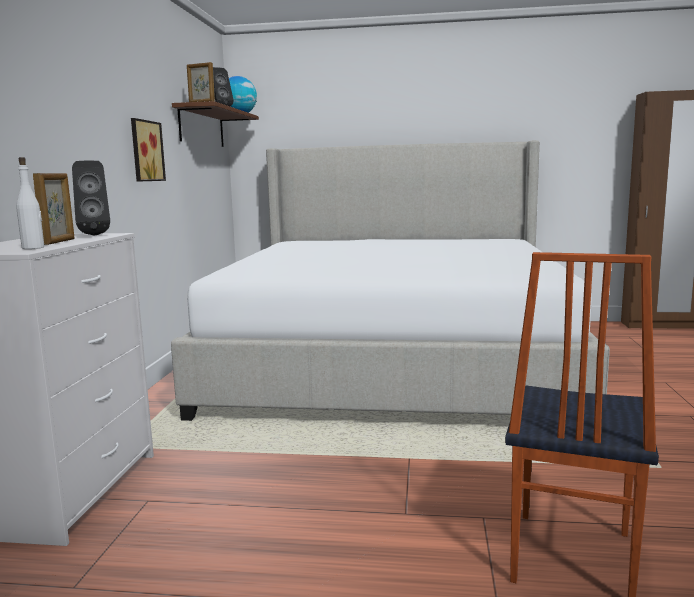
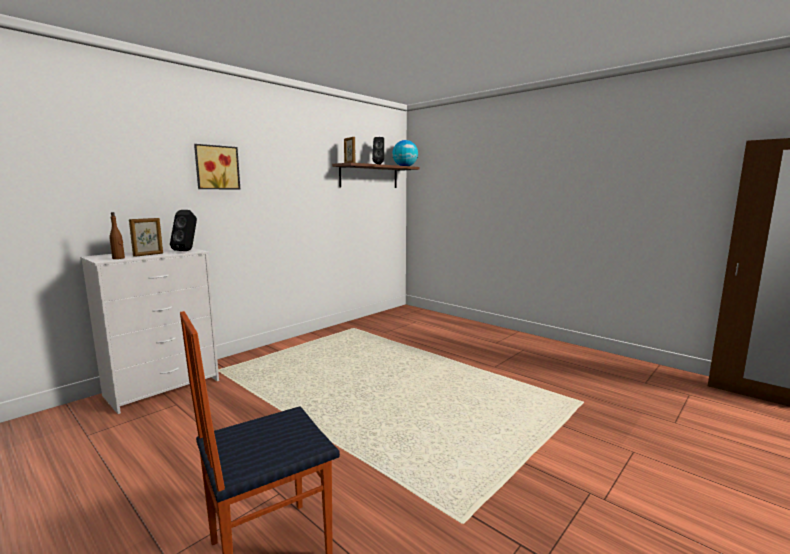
camera: 35 degrees right, 0 degrees up
(33, 248) = (118, 258): white bottle -> brown bottle
(145, 151) = (296, 196): picture -> picture (216, 167)
(393, 360) = (439, 359): bed -> none

